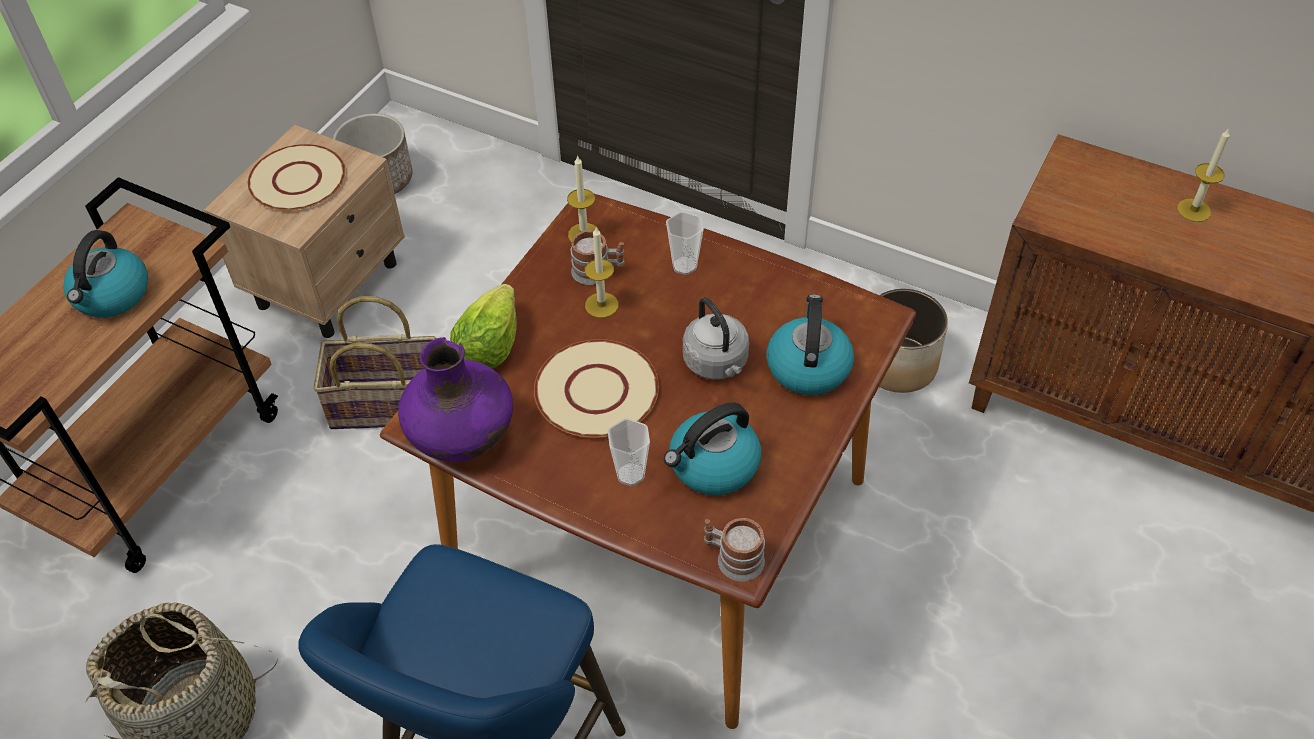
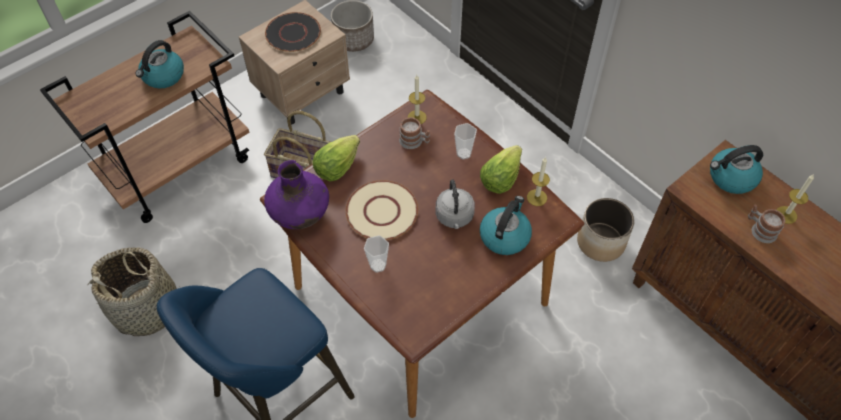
camera: 20 degrees right, 5 degrees up
(298, 180) = (293, 33): beige plate -> black plate
(601, 305) = (407, 162): candle -> candle (537, 197)
(713, 466) = (424, 276): kettle -> kettle (731, 178)
(733, 558) = (410, 331): mug -> mug (760, 230)
(759, 286) = (500, 179): none -> lettuce

